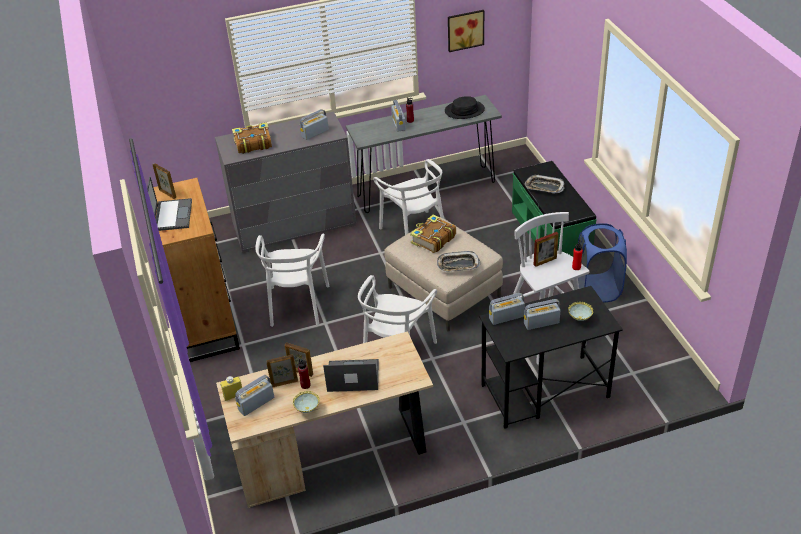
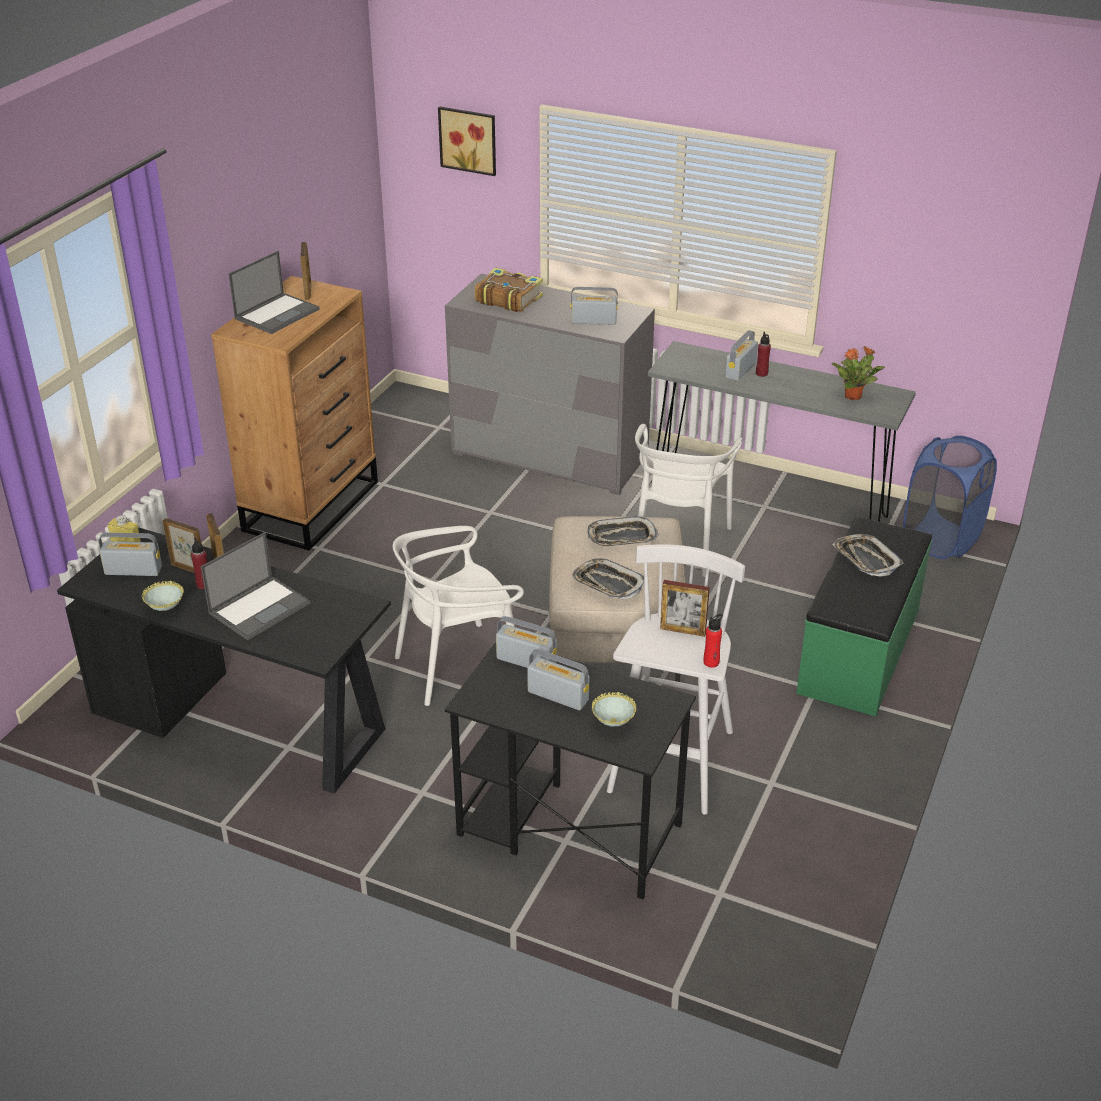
camera: 40 degrees right, 5 degrees down
(297, 305) = (431, 542): white chair -> none
(334, 453) = (243, 722): beige desk -> black desk
(352, 376) = (260, 607): laptop -> laptop turned 90 degrees clockwise
(432, 239) = (621, 537): book -> tray
(464, 110) = (853, 396): black hat -> potted plant
(465, 29) = (912, 266): picture -> picture (469, 140)
(597, 288) = (828, 757): blue laundry basket -> blue laundry basket (941, 539)

